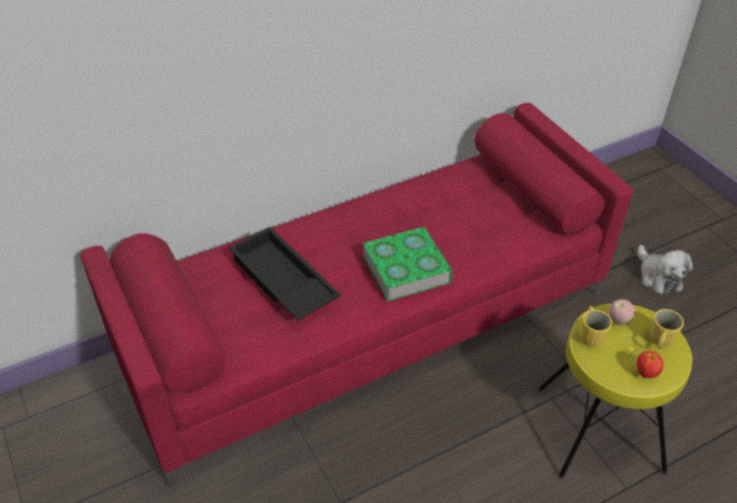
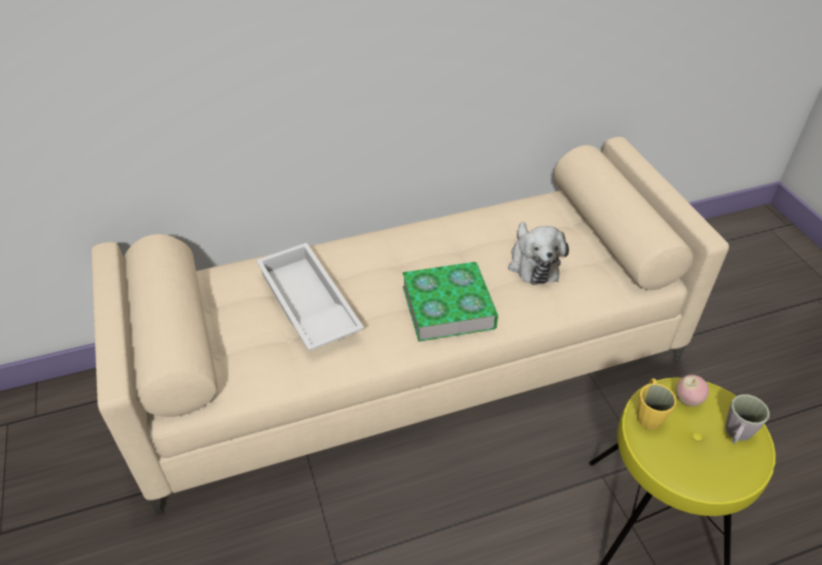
camera: 10 degrees right, 0 degrees up
(282, 282) = (306, 305): black tray -> white tray
(368, 324) = (412, 362): red sofa -> beige sofa
(645, 373) = (712, 472): apple -> none
(658, 277) = (752, 350): plush toy -> plush toy (533, 262)
(660, 342) = (736, 434): yellow mug -> grey mug

